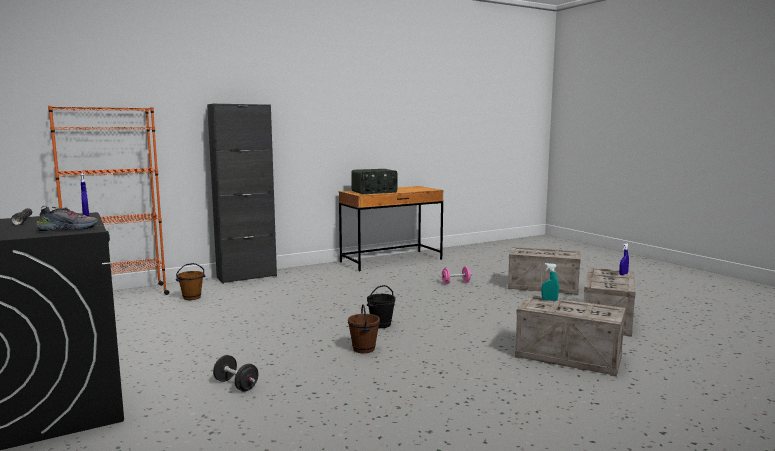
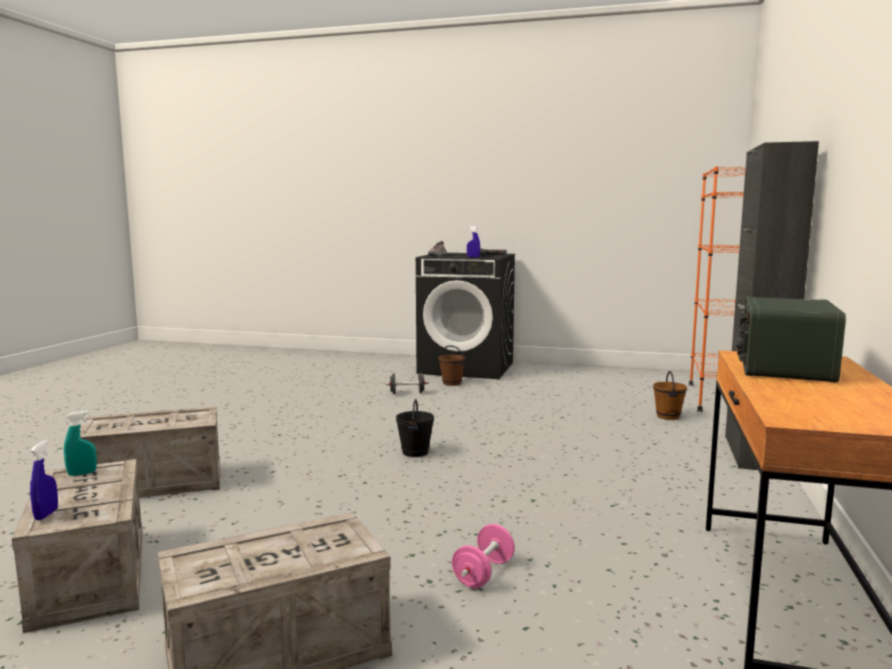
camera: 135 degrees right, 0 degrees up
(363, 349) = (378, 430): brown bucket -> brown bucket (452, 383)
(549, 300) = (183, 424): turquoise spray bottle -> turquoise spray bottle (82, 473)

